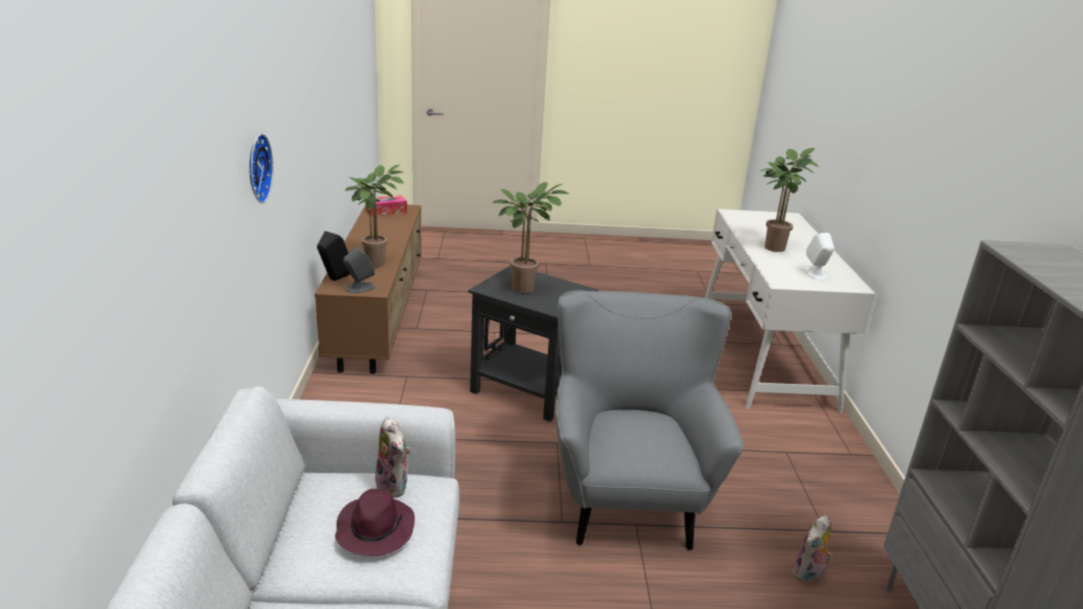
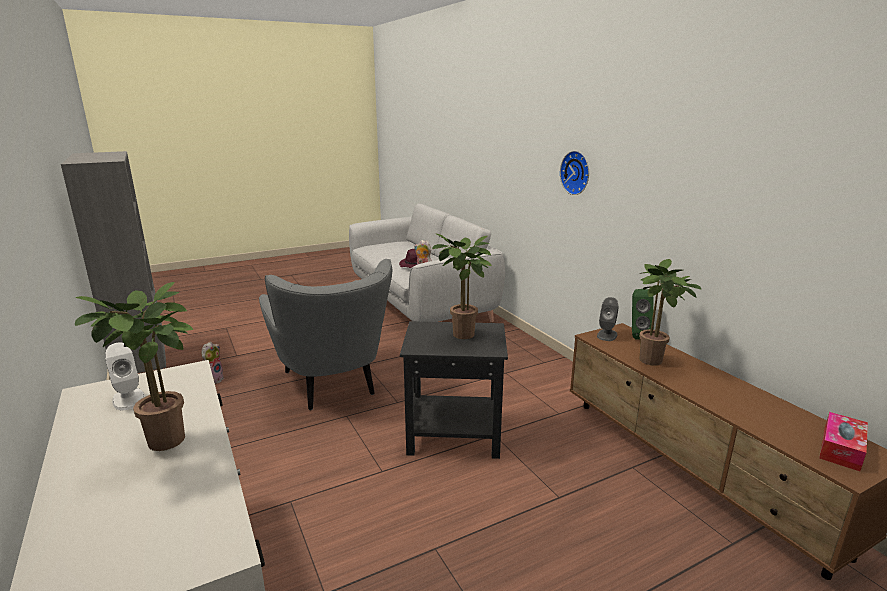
camera: 155 degrees right, 5 degrees down
(334, 280) = (636, 335): black speaker -> green speaker

